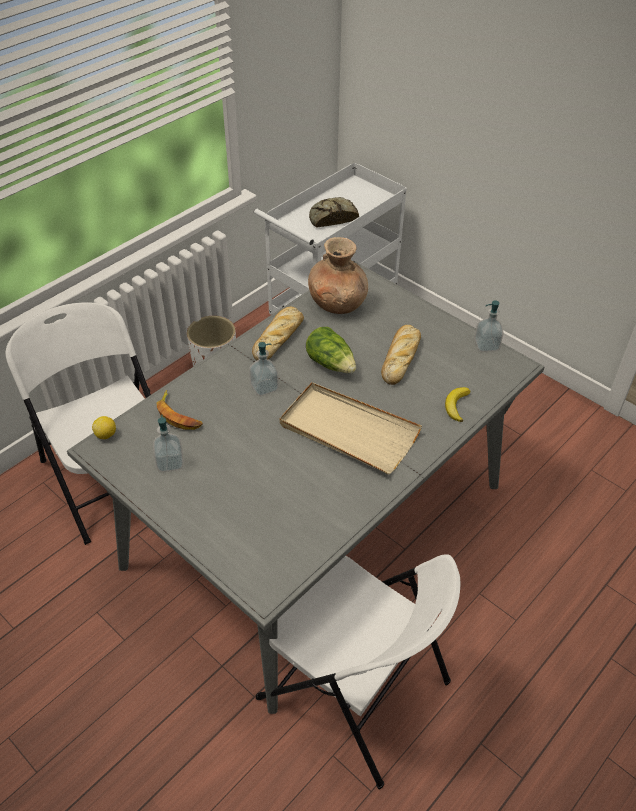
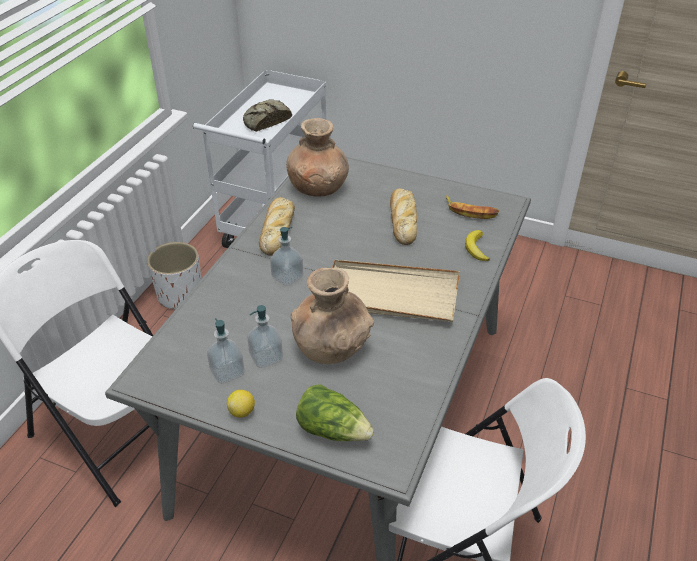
camera: 20 degrees left, 5 degrees down
(106, 435) = (143, 364): lemon -> lemon (242, 411)
(179, 415) = (213, 325): banana -> banana (470, 211)
(268, 467) = (331, 348): none -> brown vase
(331, 363) = (341, 240): lettuce -> lettuce (333, 429)
(486, 345) = (472, 192): soap dispenser -> soap dispenser (266, 357)

